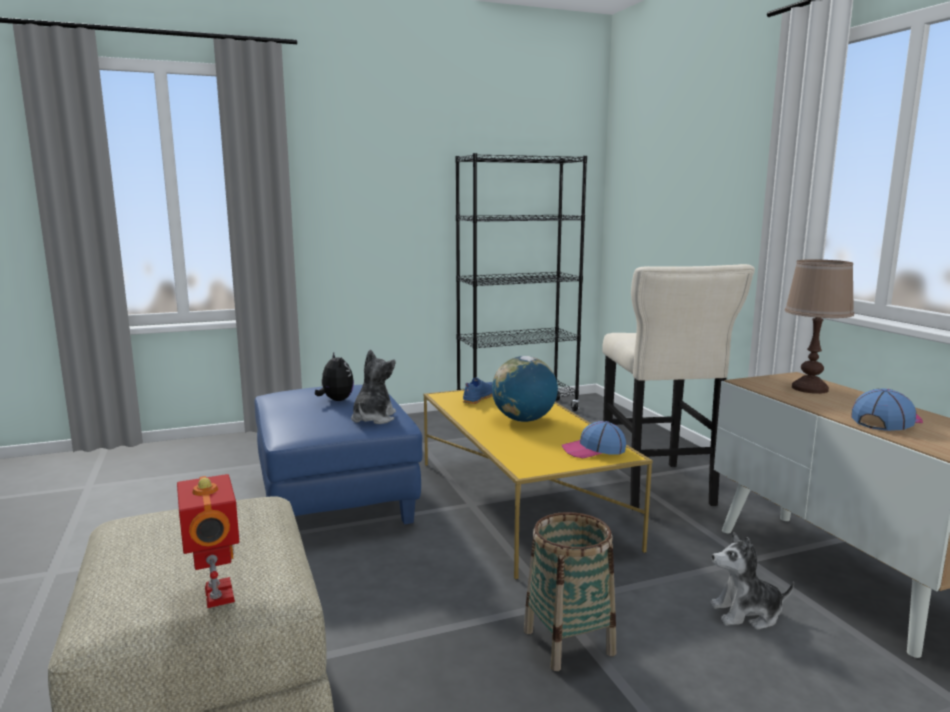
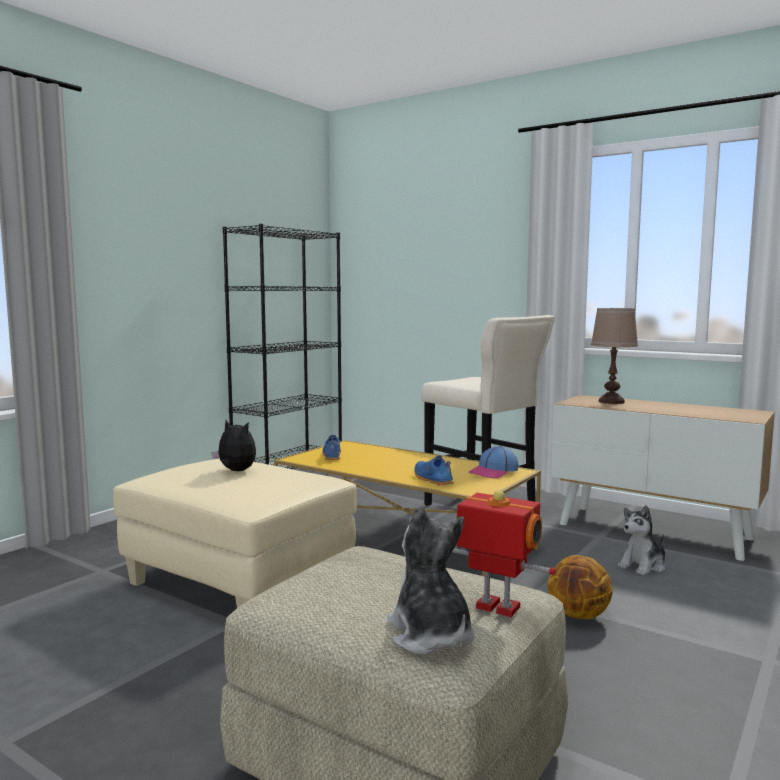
camera: 35 degrees left, 5 degrees down
(335, 500) = (237, 582): blue ottoman -> beige ottoman
(373, 418) = (300, 479): plush toy -> plush toy (430, 635)
(513, 444) = (432, 479): none -> blue shoe
(524, 420) = (402, 463): globe -> none
(568, 642) = (578, 615): basket -> basketball
(886, 420) = (686, 410): cap -> none

